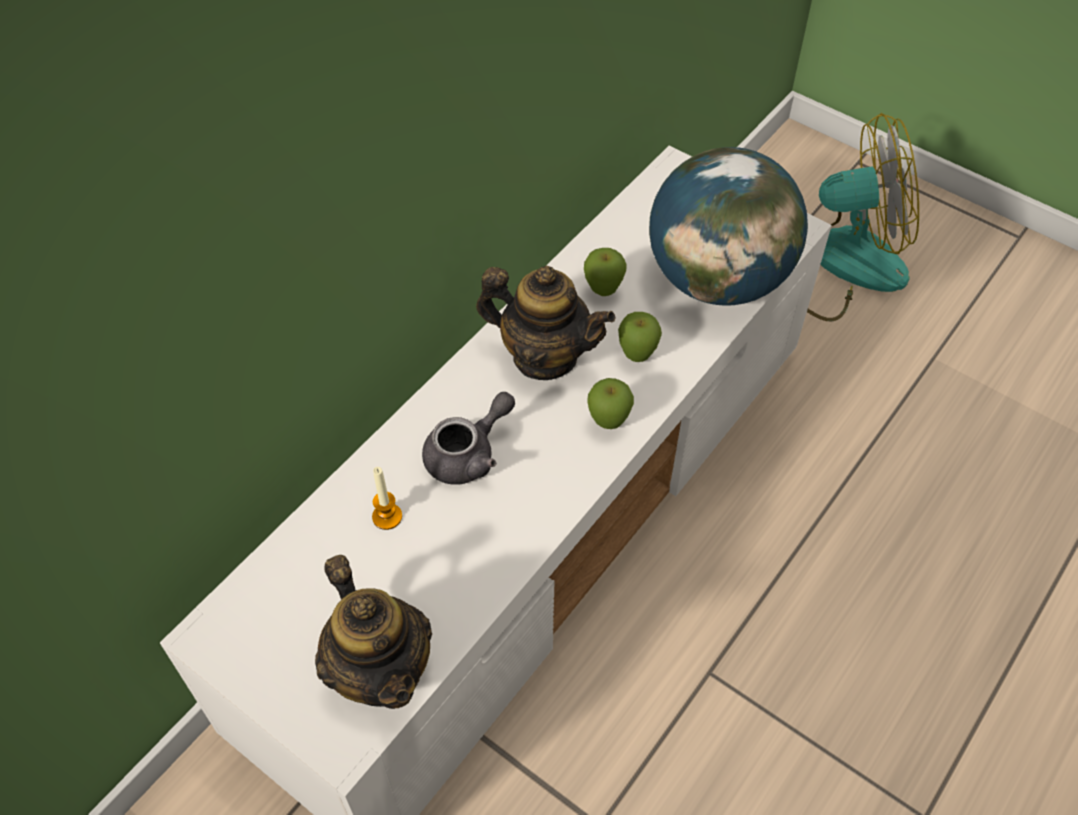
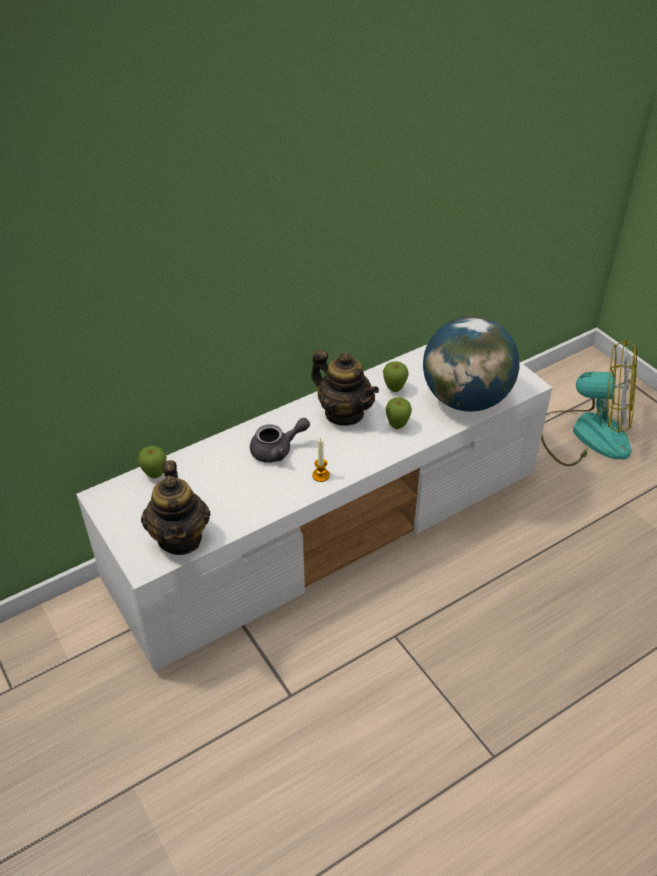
camera: 20 degrees right, 10 degrees down
(387, 517) = (219, 468): candle -> candle (321, 475)
(608, 423) = (363, 455): apple -> apple (155, 475)

